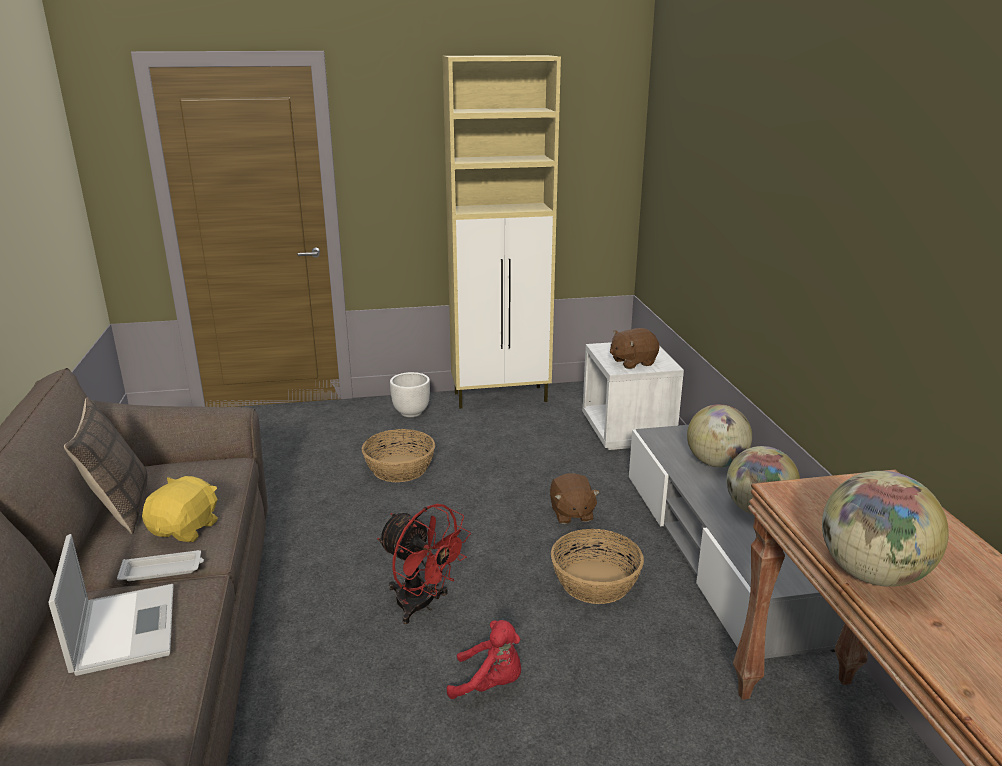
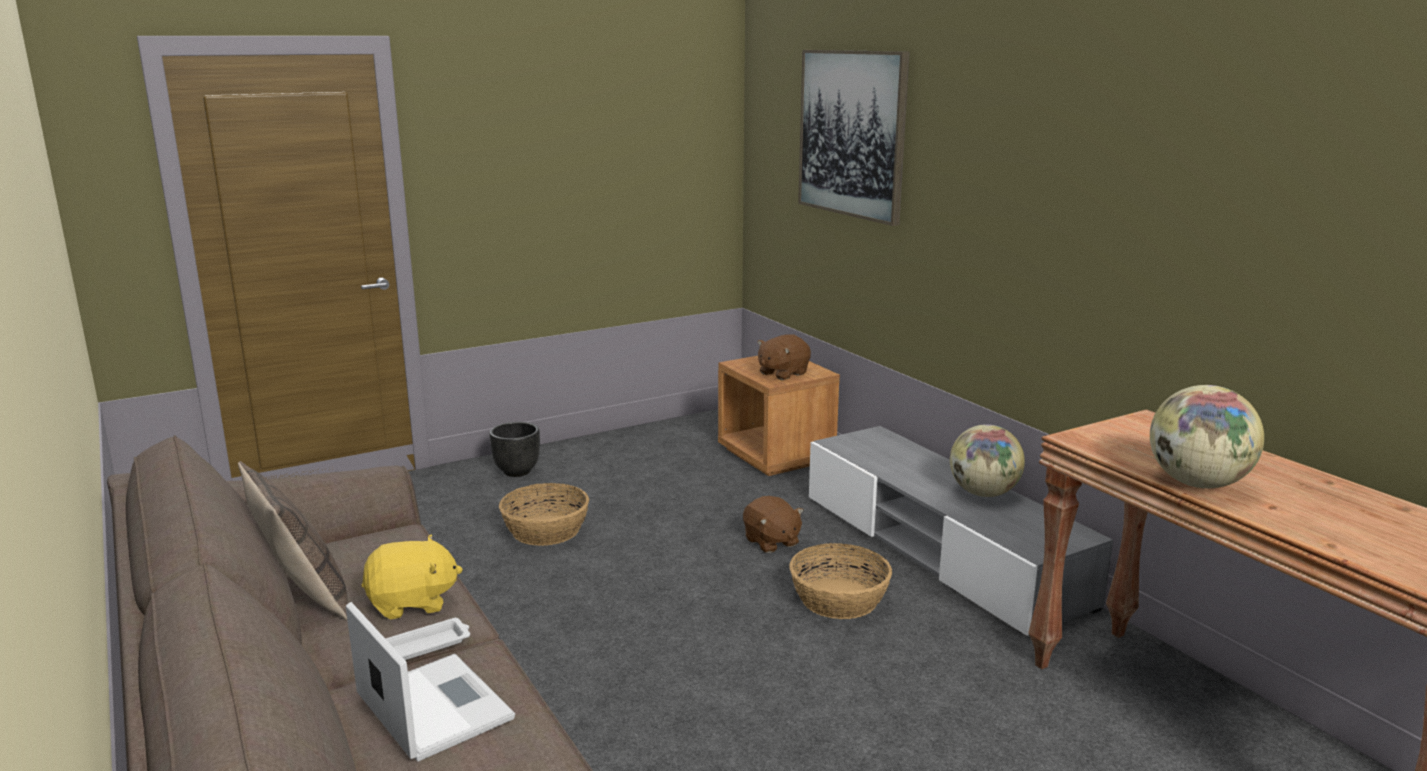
camera: 20 degrees left, 5 degrees down
(186, 529) = (412, 603): yellow plush toy -> yellow plush toy turned 75 degrees clockwise
(411, 412) = (516, 472): white planter -> black planter
(422, 605) = (672, 657): red fan -> none
(490, 683) = (796, 711): red plush toy -> none
(502, 397) = (614, 441): beige cabinet -> none
(627, 431) = (776, 455): white nightstand -> brown nightstand
(710, 148) = (852, 134): none -> picture
(716, 463) = (915, 459): globe -> none

